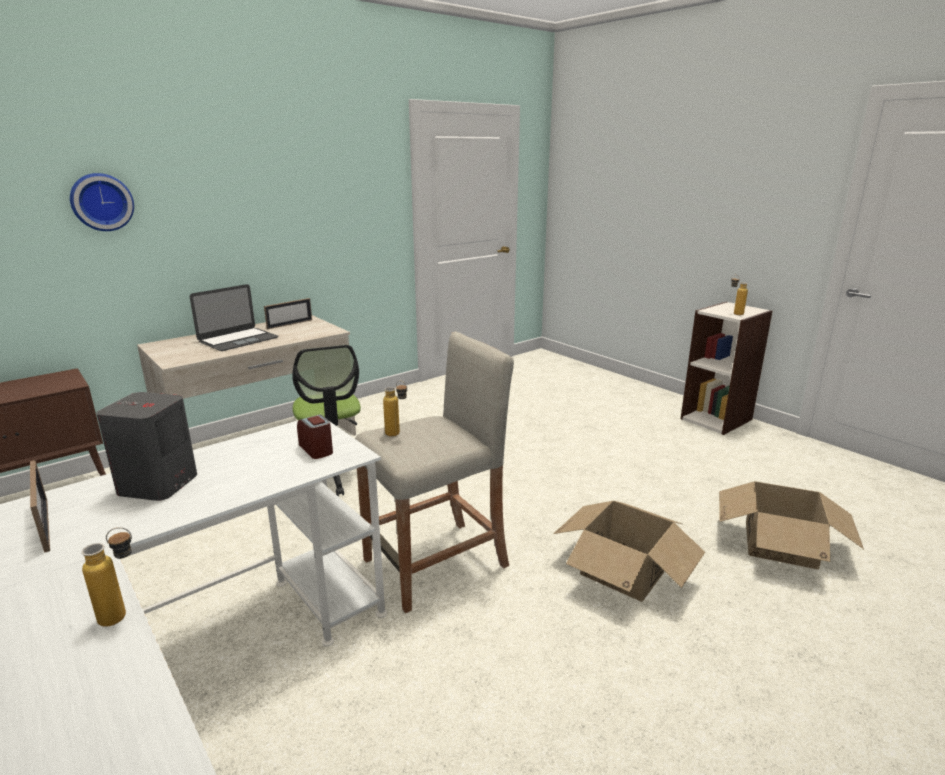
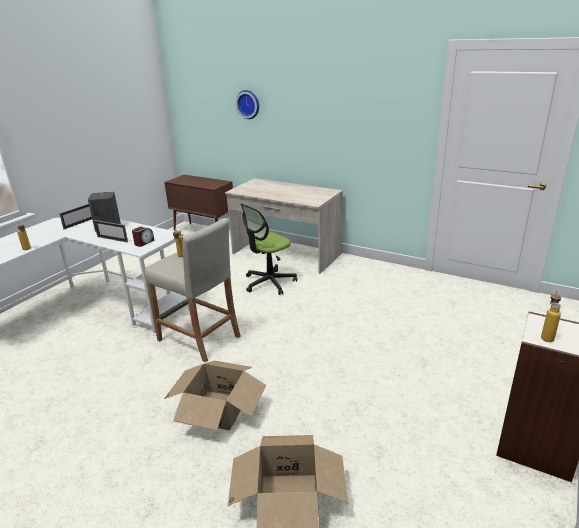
camera: 70 degrees right, 5 degrees up
(238, 339) = (278, 190): laptop -> none
(290, 324) = (316, 191): picture frame -> picture frame (112, 239)

